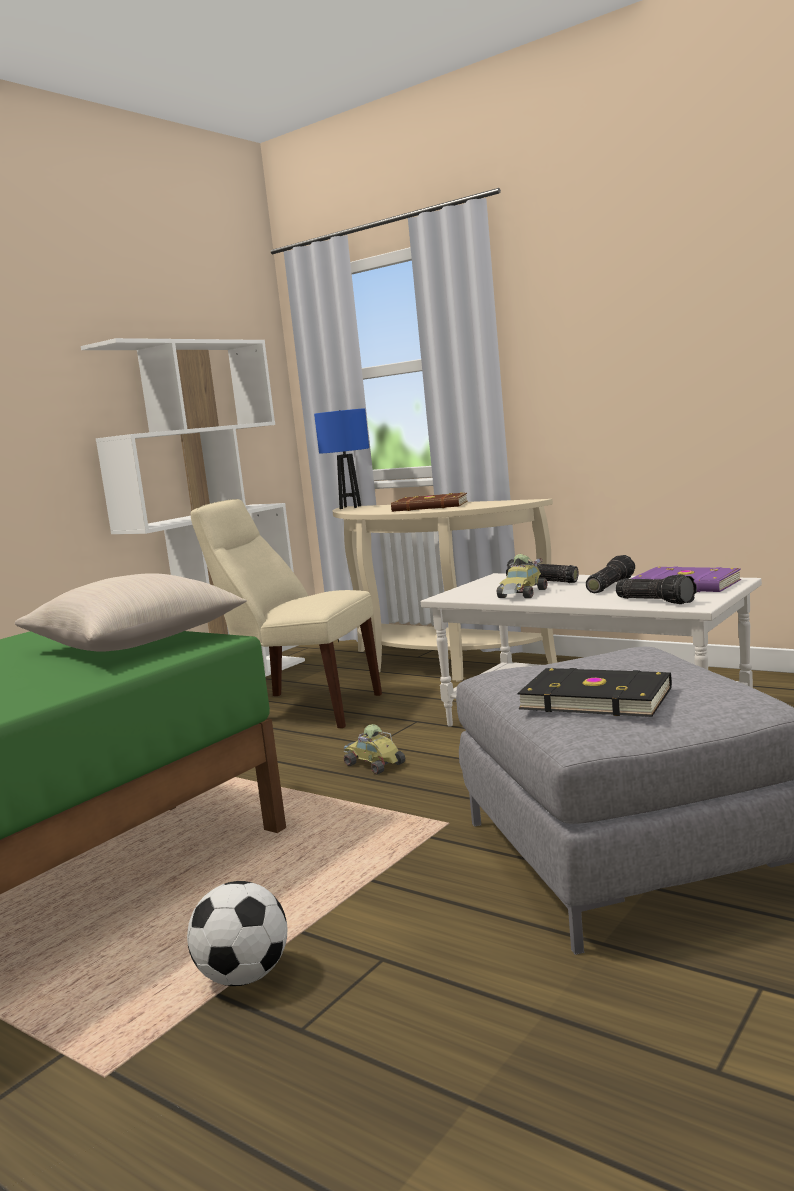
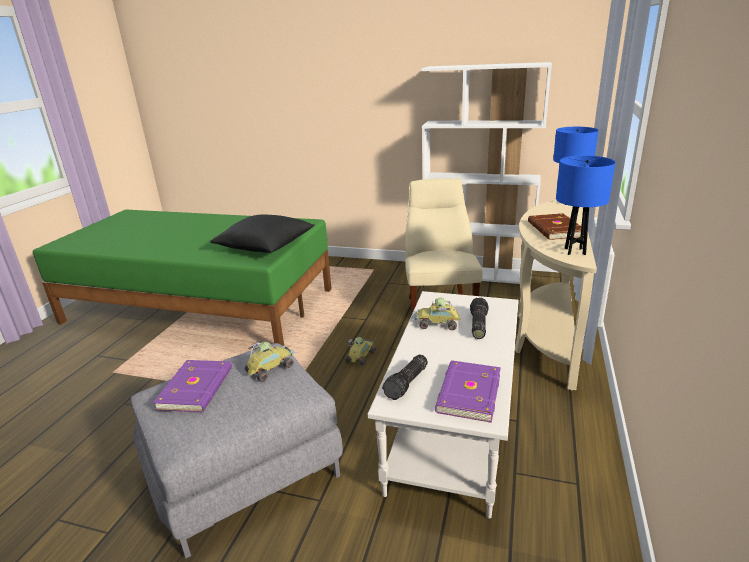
camera: 70 degrees right, 15 degrees up
(134, 643) = (265, 246): beige pillow -> black pillow
(244, 976) = (161, 380): football -> none
(502, 502) = (575, 251): none -> blue table lamp
(563, 663) = (270, 368): none -> toy car
(595, 698) = (197, 388): black book -> purple book
(609, 586) = (465, 356): flashlight -> none

